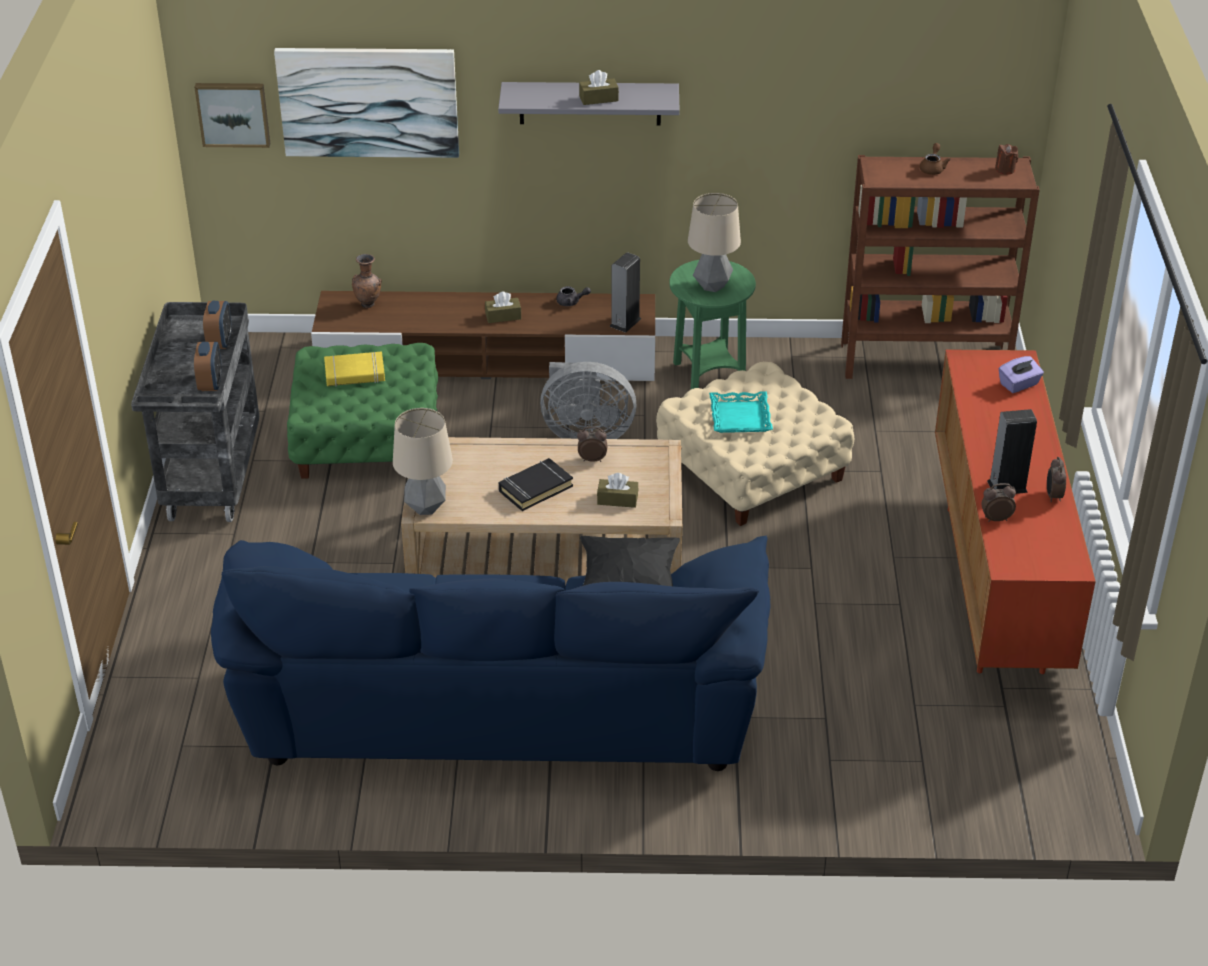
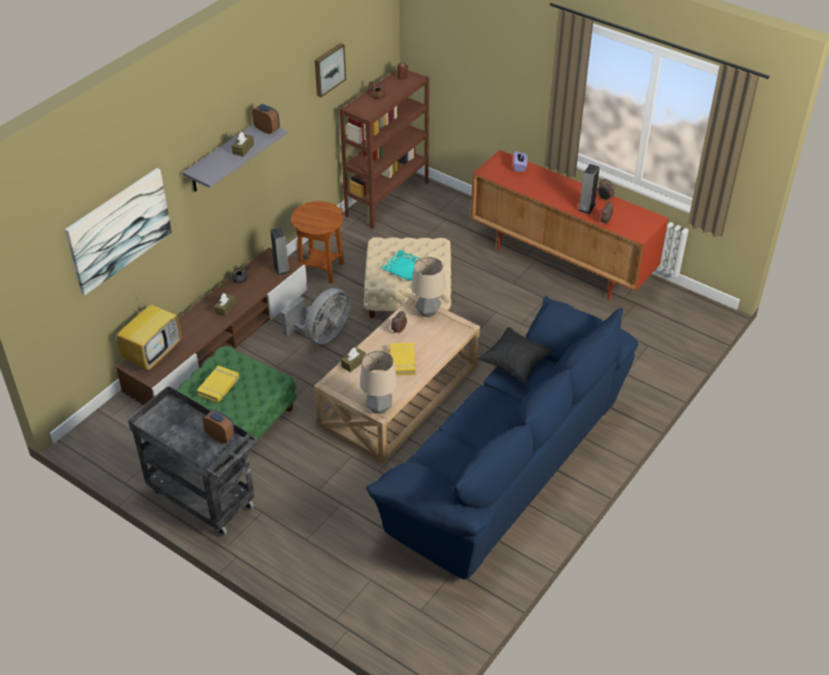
camera: 55 degrees left, 5 degrees up
(220, 342) = (183, 415): alarm clock -> alarm clock (267, 130)
(233, 113) = (48, 288): picture -> picture (328, 69)
(368, 304) = (153, 353): brown vase -> television
(535, 488) = (402, 361): black book -> yellow book
(617, 499) = (439, 337): brown tissue box -> brown tissue box (353, 363)
(708, 375) = (321, 270): green side table -> brown side table
(712, 286) = (321, 219): table lamp -> table lamp (428, 312)

